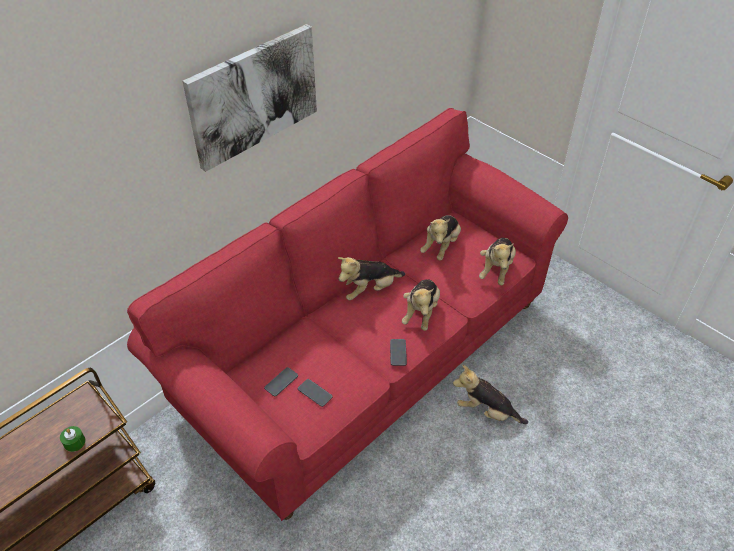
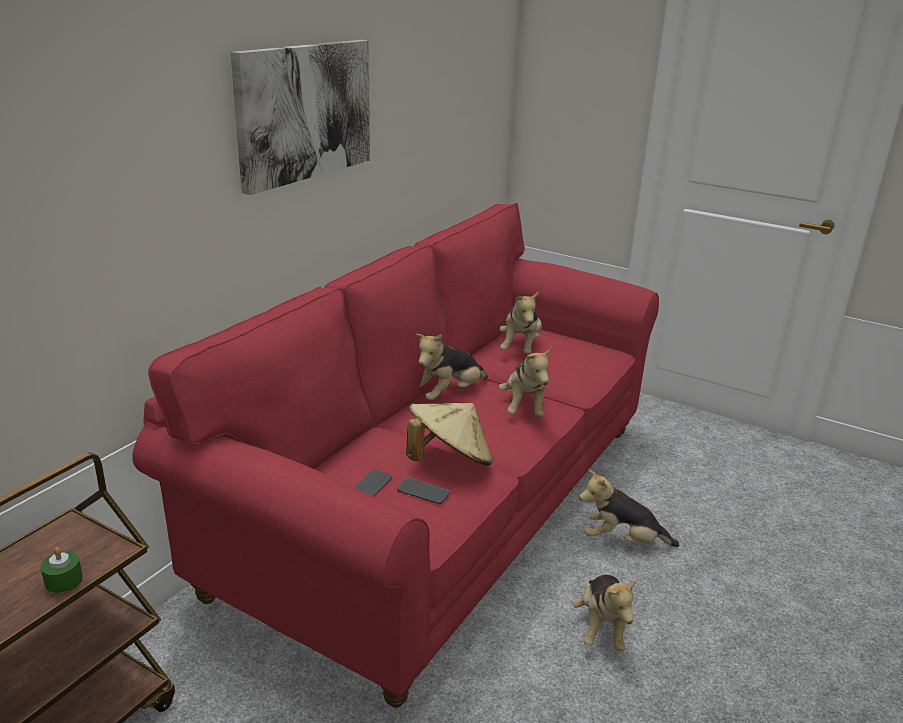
camera: 15 degrees left, 20 degrees down
(343, 364) = (449, 461): none -> beige hat
(398, 352) = (515, 444): phone -> none
(496, 269) = (595, 362): plush toy -> plush toy (601, 627)

